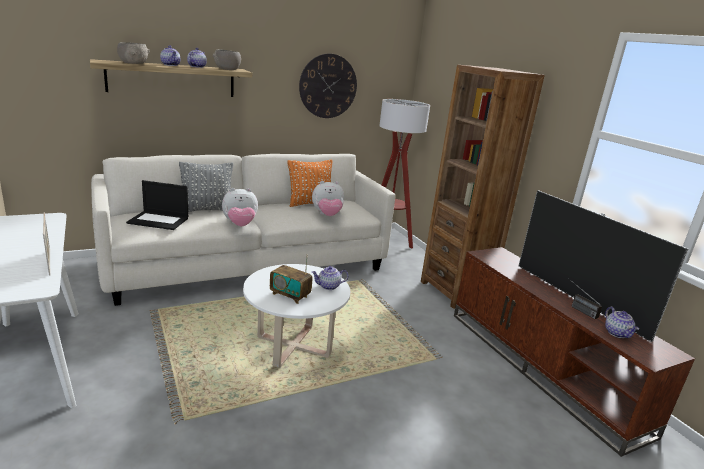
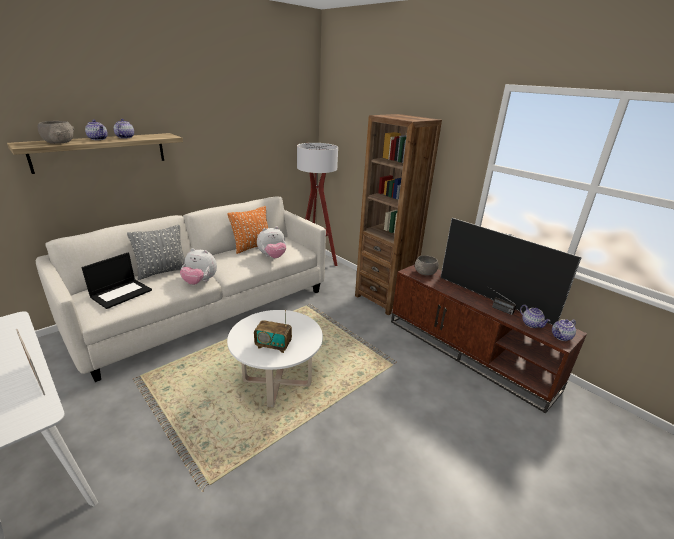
camera: 15 degrees left, 5 degrees up
(159, 220) = (121, 293): laptop -> laptop turned 45 degrees counterclockwise
(227, 69) = (156, 136): grey bowl -> grey bowl (425, 273)
(240, 225) = (200, 282): plush toy -> plush toy turned 45 degrees clockwise
(328, 86) = (248, 139): wall clock -> none
(328, 286) = (301, 328): teapot -> teapot (561, 337)

